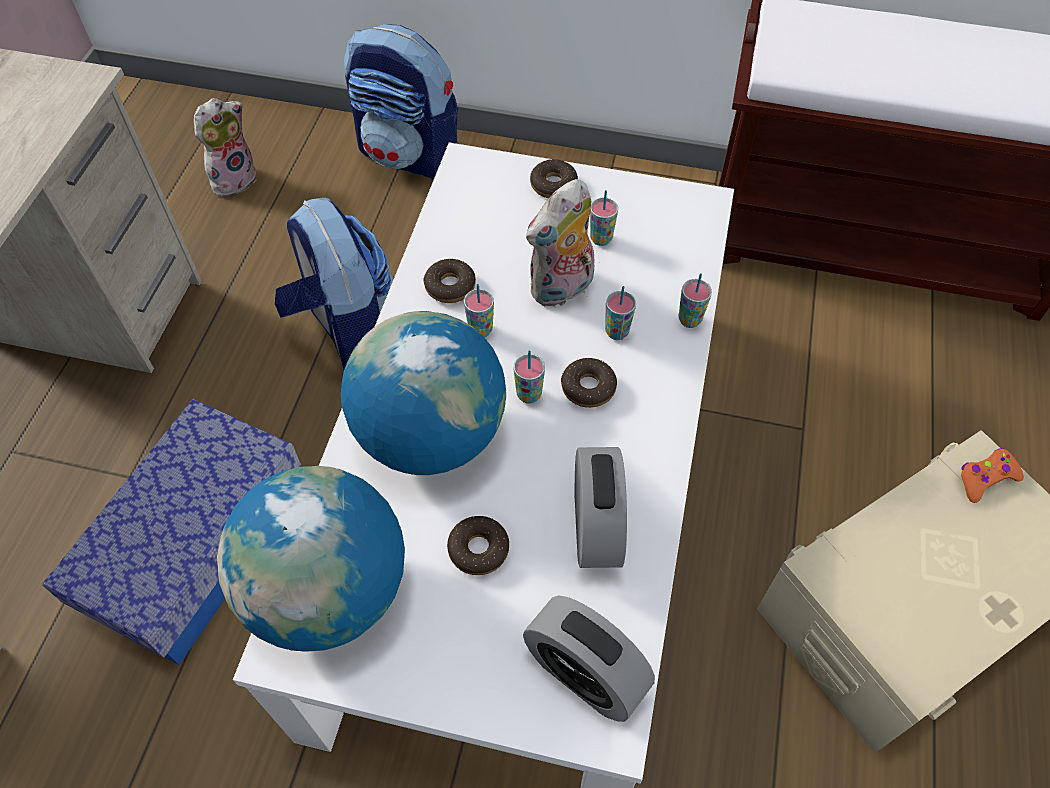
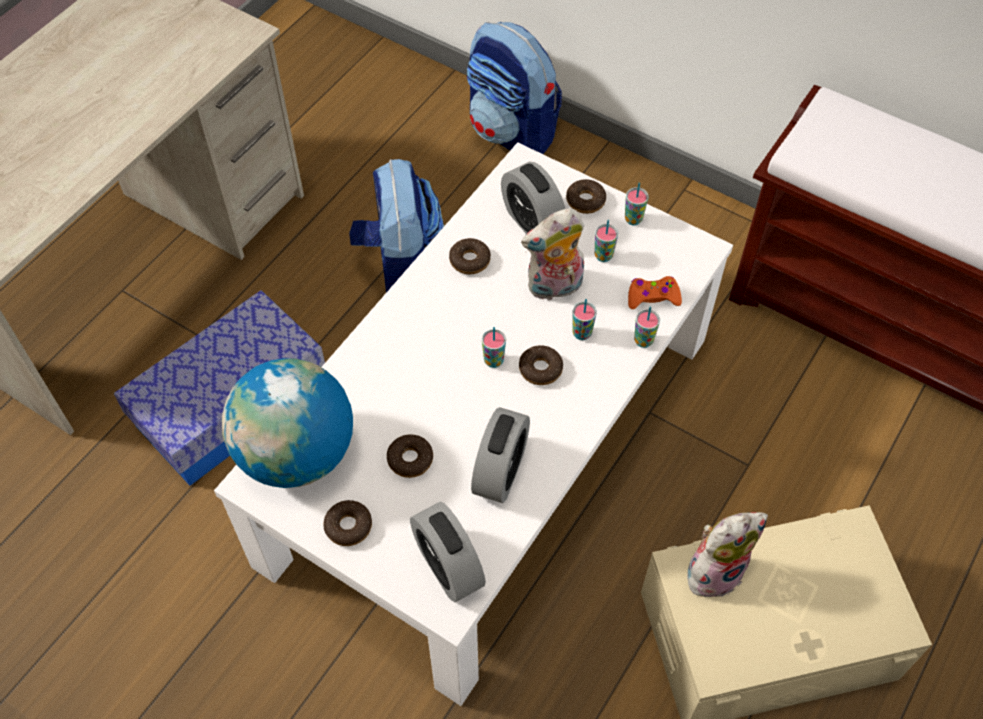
camera: 20 degrees right, 0 degrees up
(234, 178) = (359, 114): plush toy -> plush toy (714, 570)
(430, 434) = (410, 368): globe -> none
(435, 665) = (348, 526): none -> donut
(480, 330) = (478, 301): cup -> cup (633, 219)
(504, 224) = (532, 222): none -> alarm clock
(985, 478) = (851, 543): orange game controller -> orange game controller (652, 297)

